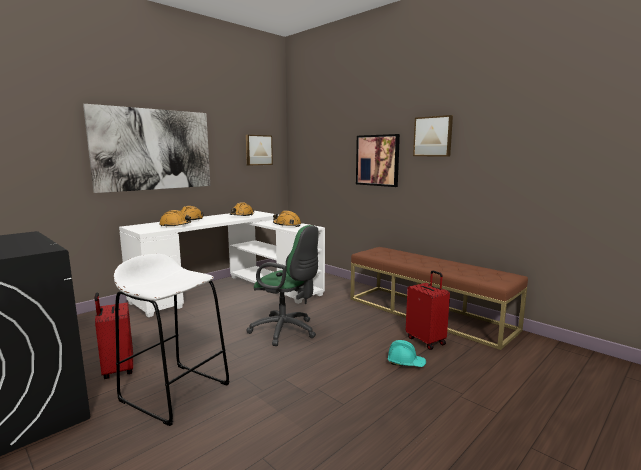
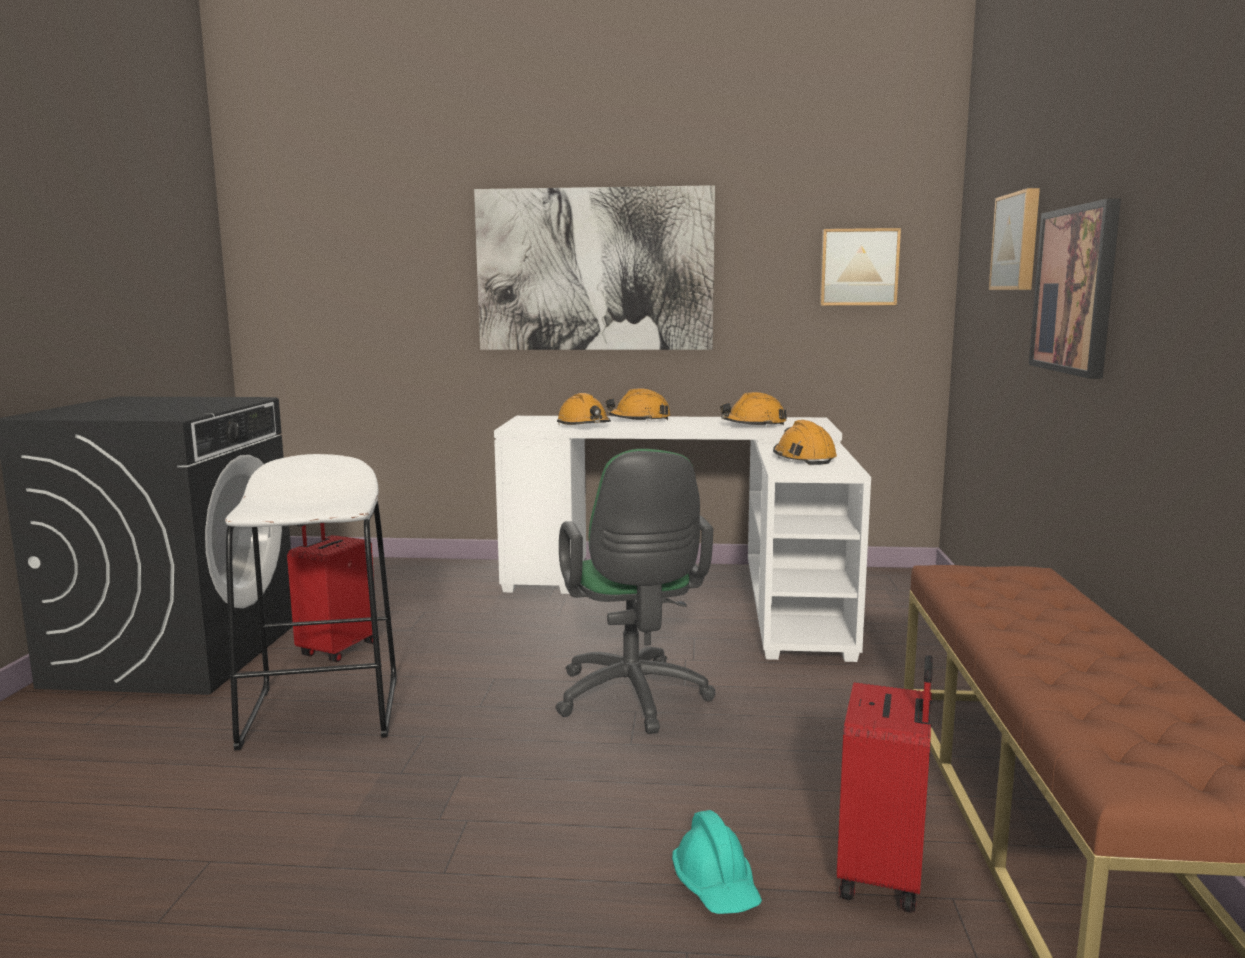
camera: 50 degrees right, 0 degrees up
(433, 136) = (1186, 198): picture -> picture (1018, 242)

